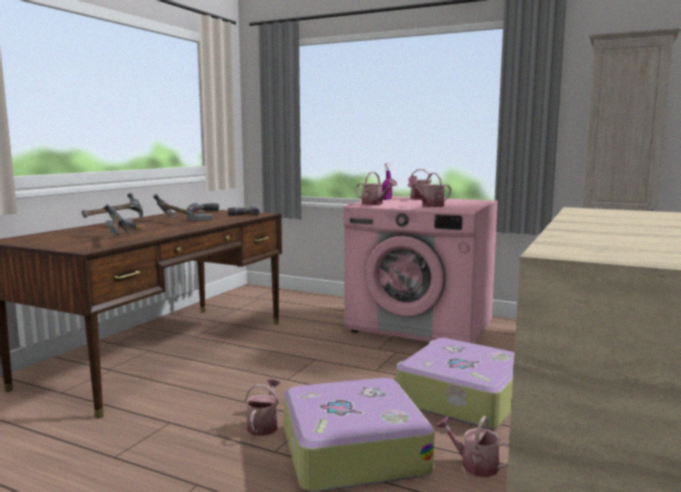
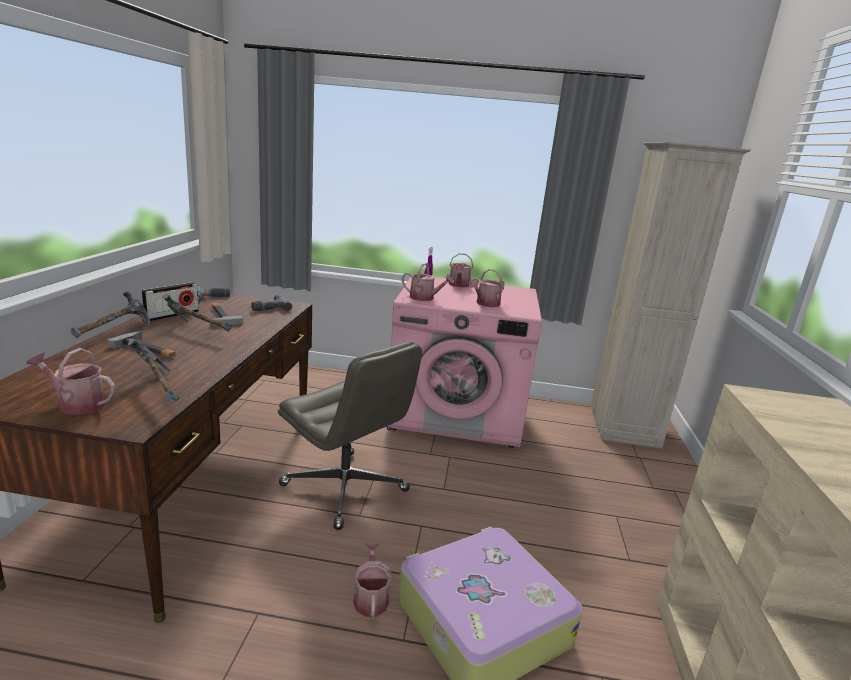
camera: 20 degrees left, 10 degrees up
(165, 217) = (172, 315): none -> radio
(286, 363) = (346, 488): none -> grey office chair
(460, 397) = (542, 520): suitcase -> none
(474, 465) = (601, 619): watering can -> watering can (76, 404)

